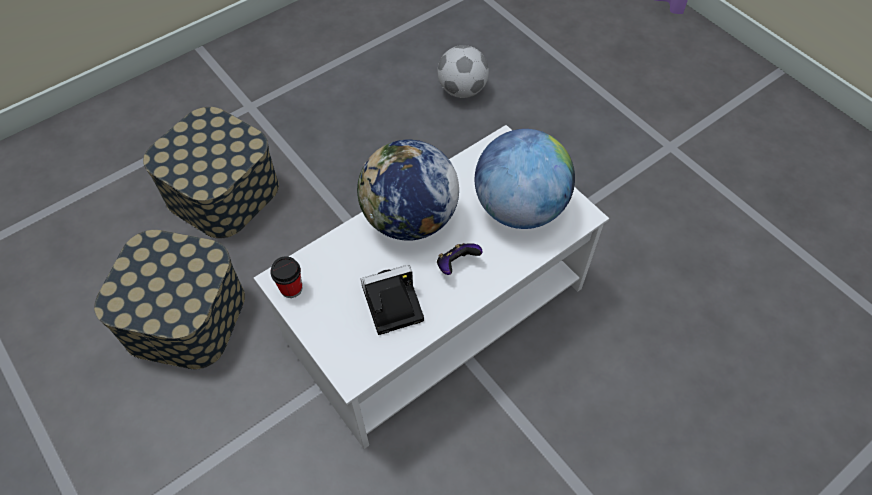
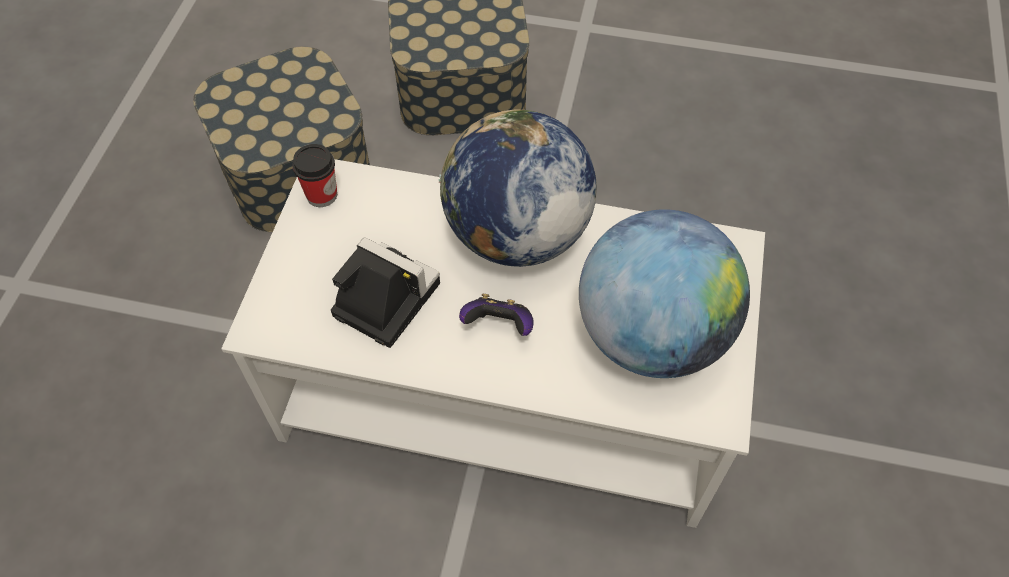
camera: 50 degrees right, 0 degrees up
(462, 90) = (837, 185): football -> none

